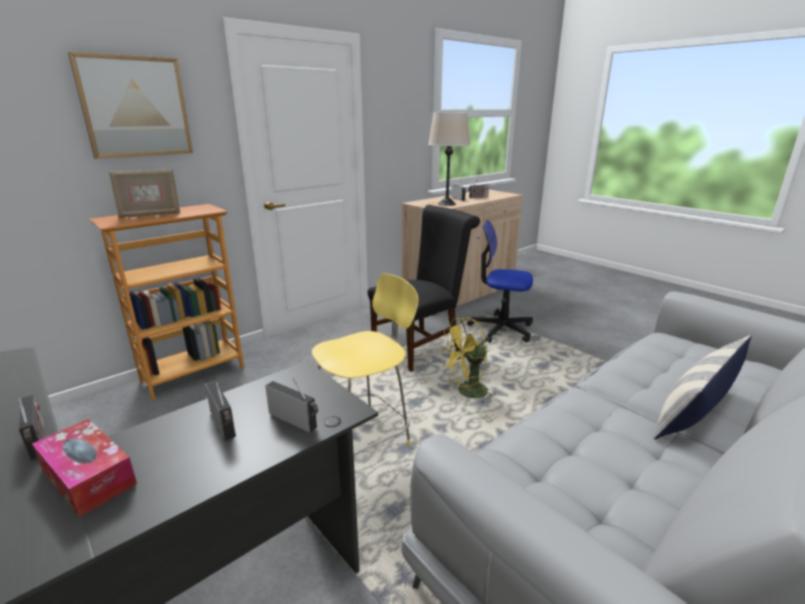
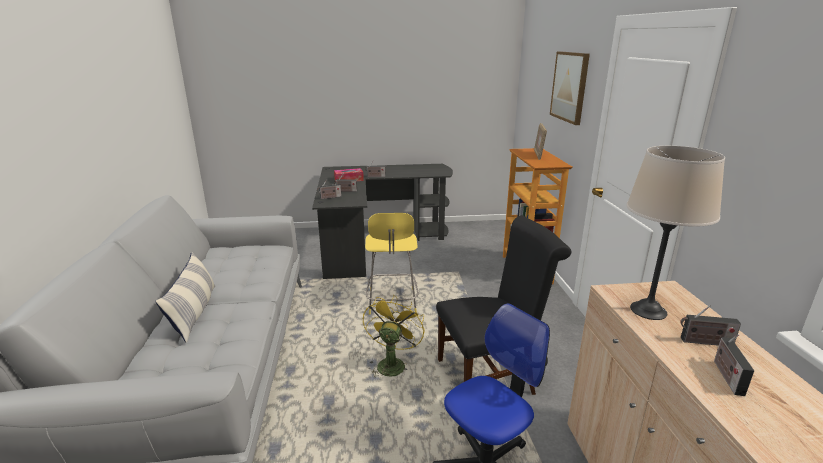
camera: 125 degrees right, 0 degrees up
(420, 347) = (491, 375): black chair -> black chair turned 105 degrees counterclockwise

